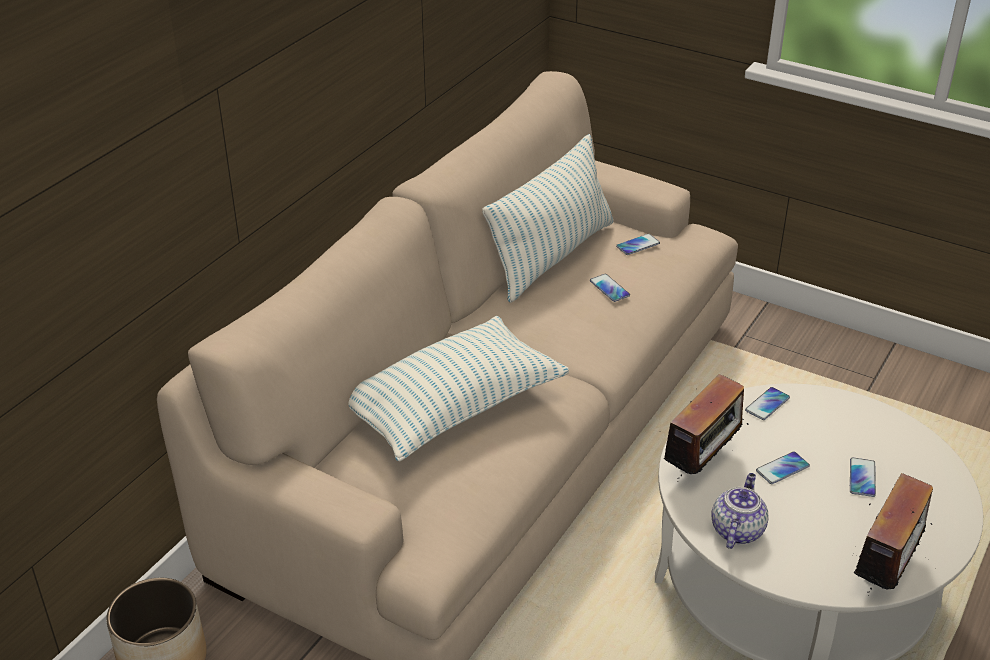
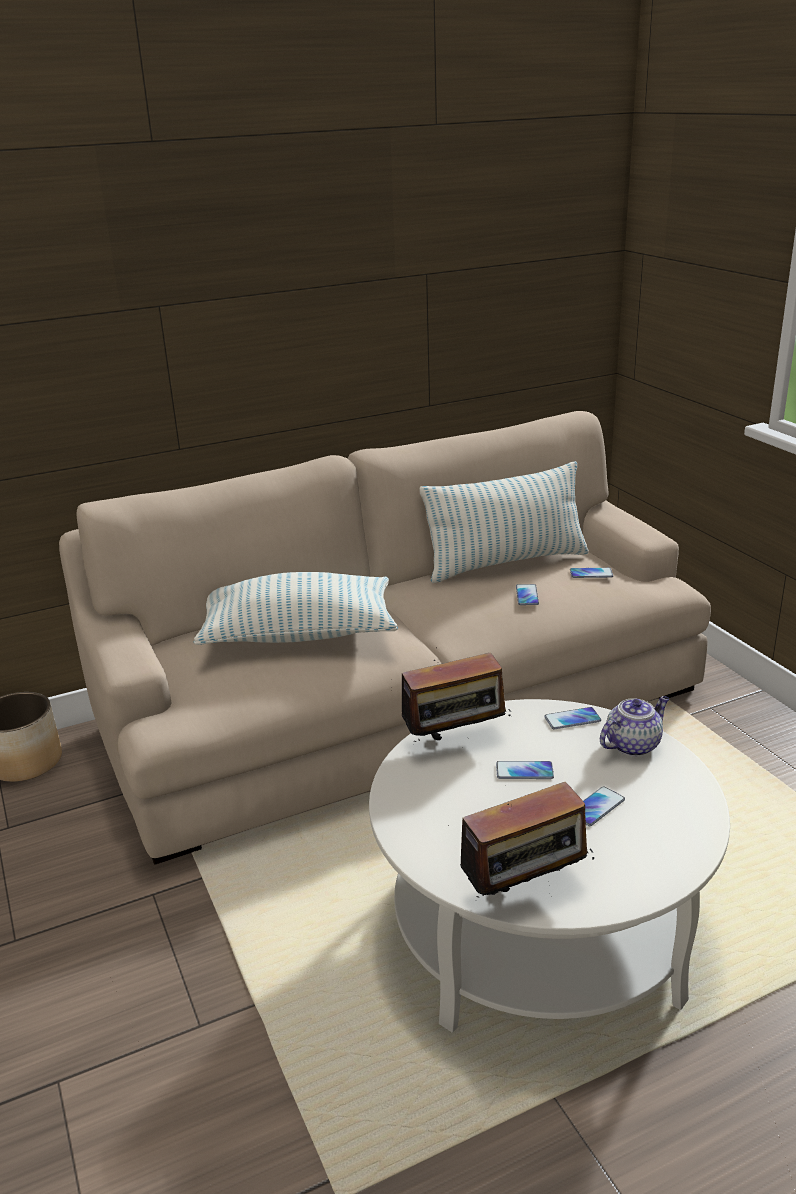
camera: 35 degrees right, 10 degrees down
(737, 530) = (421, 800): teapot -> teapot (633, 744)

